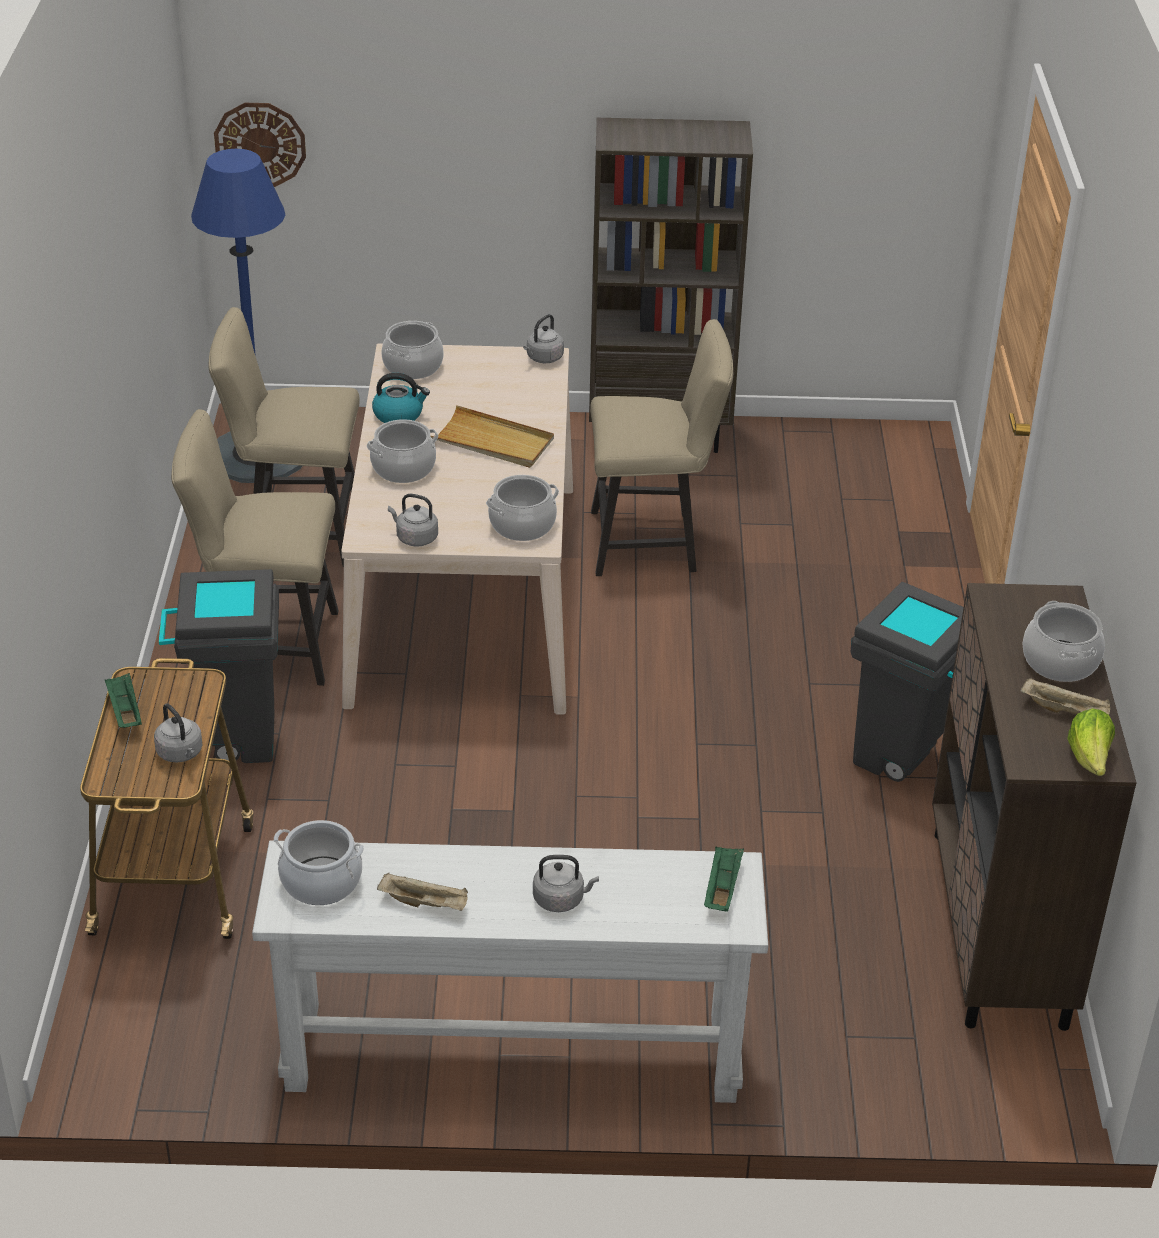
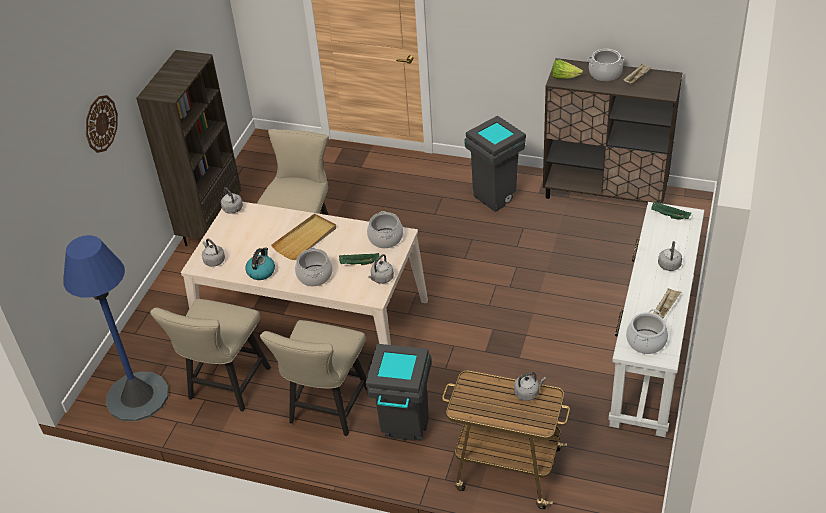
camera: 70 degrees left, 5 degrees up
(124, 711) = (486, 414): green tray -> green tray (359, 264)
(260, 144) = (34, 247): wall clock -> wall clock (100, 123)
(412, 366) = (213, 260): cooking pot -> grey kettle
(1089, 759) = (667, 79): lettuce -> lettuce (564, 77)

